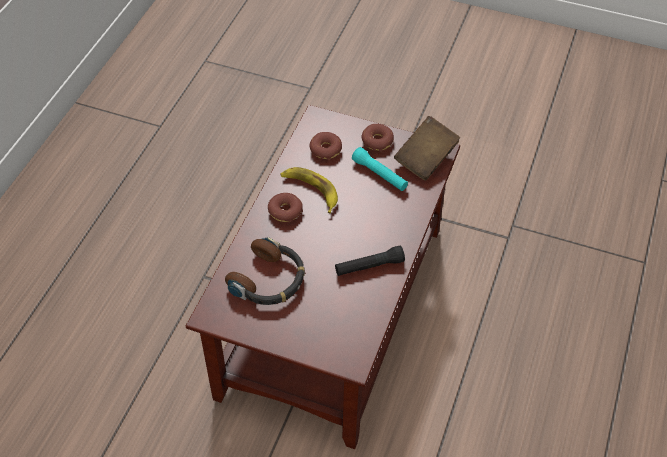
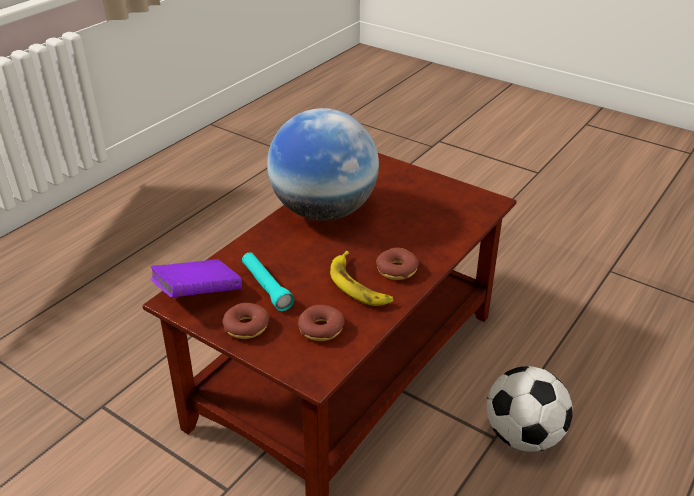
camera: 165 degrees left, 15 degrees down
(181, 283) = (523, 435): none -> football
(269, 280) = (429, 216): headphones -> none
(369, 266) = (324, 211): black flashlight -> globe
(426, 159) = (198, 294): brown book -> purple book

